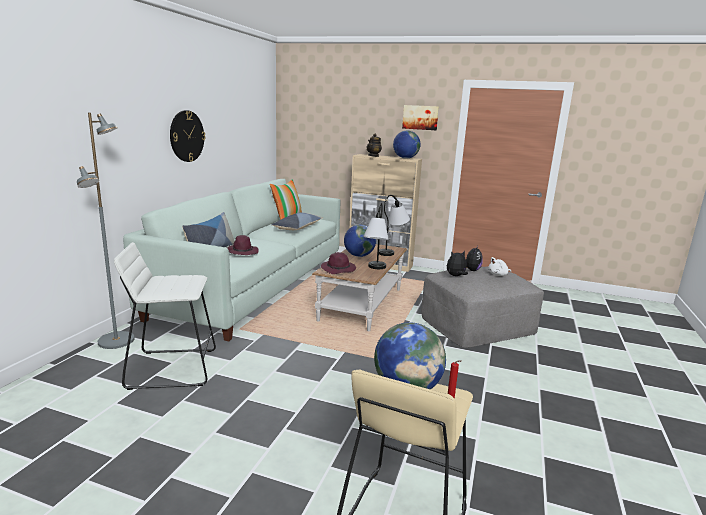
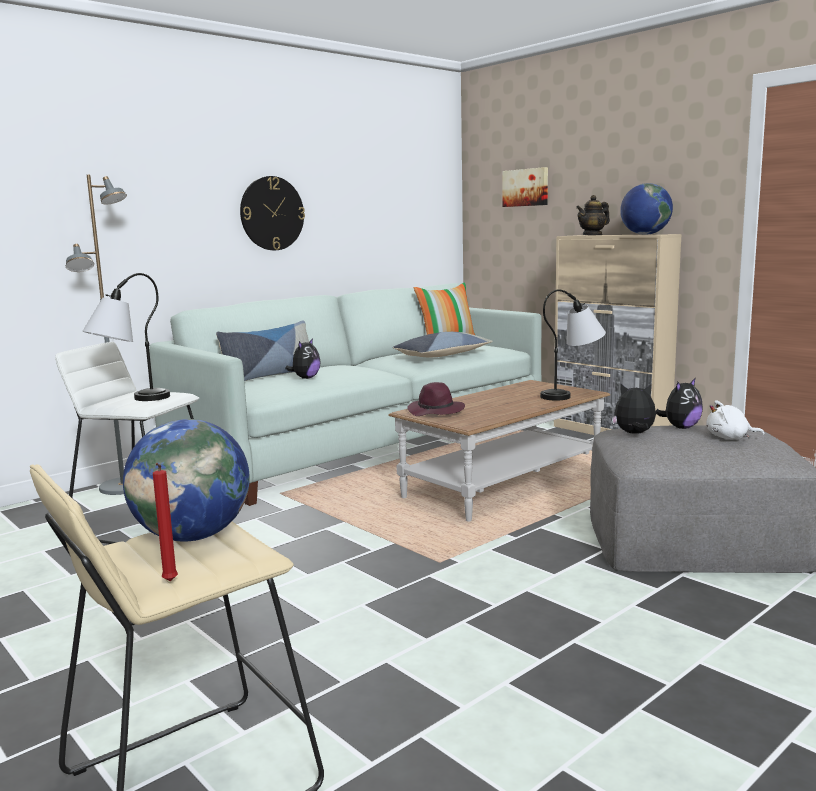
camera: 30 degrees right, 5 degrees down
(242, 252) = (305, 378): purple hat -> plush toy
(359, 256) = (501, 397): globe -> none
(374, 270) = (495, 416): table lamp -> table lamp (130, 401)
(420, 117) = (677, 158): picture -> picture (526, 187)

